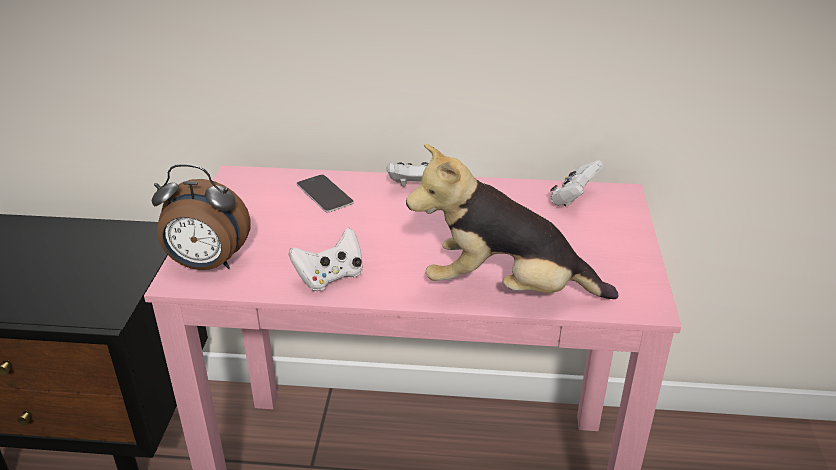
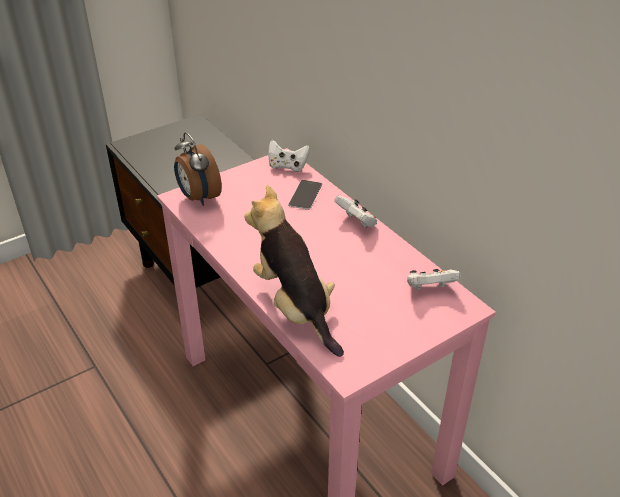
camera: 50 degrees right, 5 degrees up
(330, 277) = (233, 240): white game controller -> white game controller (287, 166)

